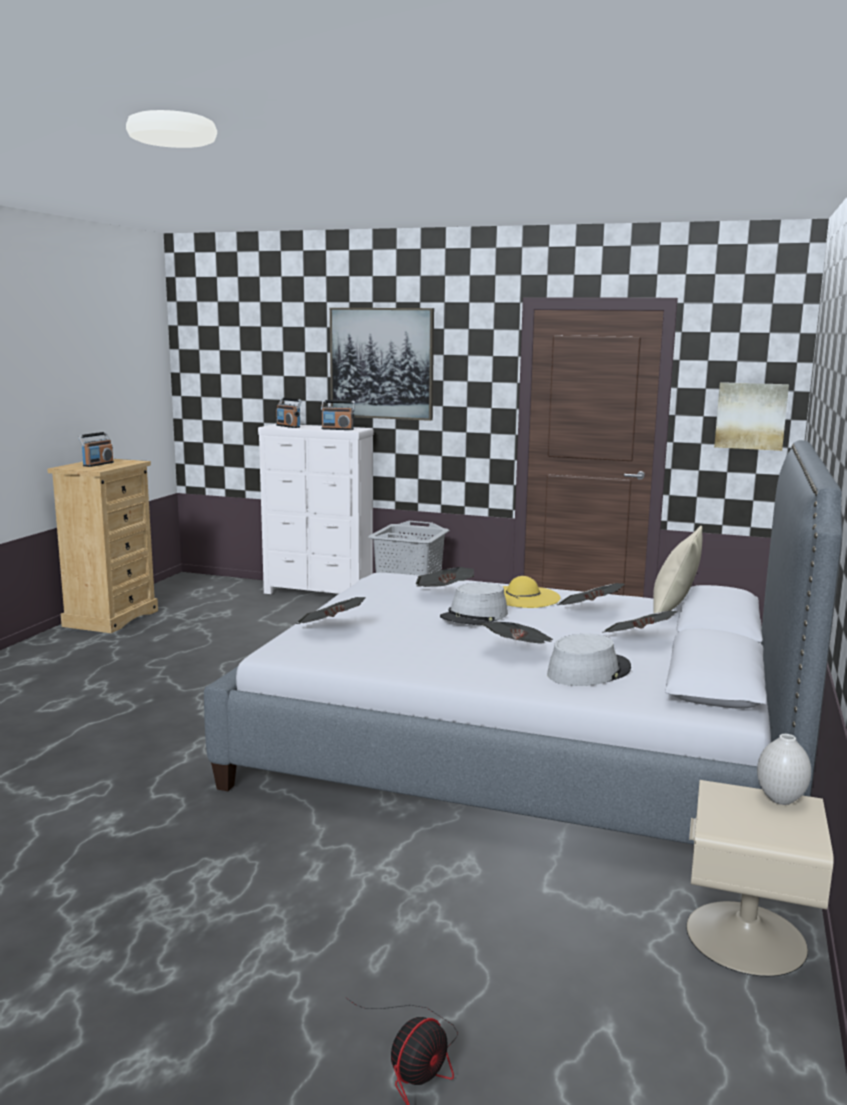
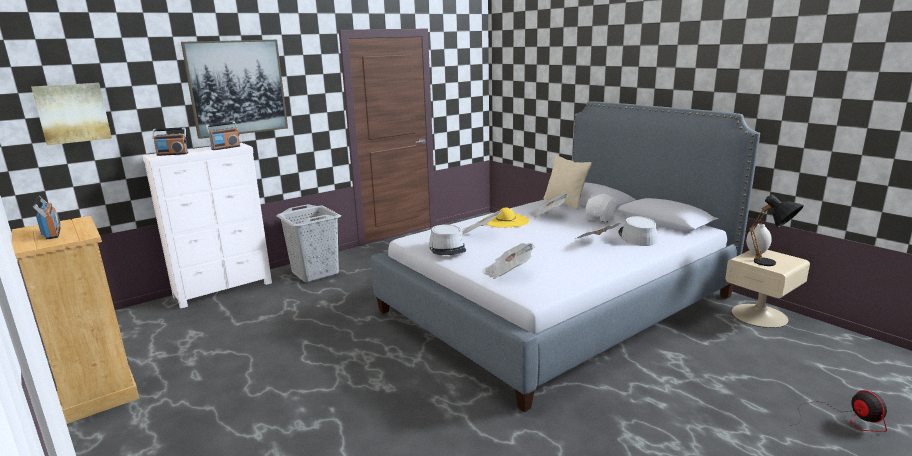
camera: 55 degrees left, 5 degrees up
(474, 616) = (527, 236): grey hat -> grey hat (447, 248)
(637, 640) = (600, 218): newspaper -> white plush toy
(731, 818) = (771, 264): none -> black table lamp
(750, 416) = (467, 96): picture -> picture (72, 113)

